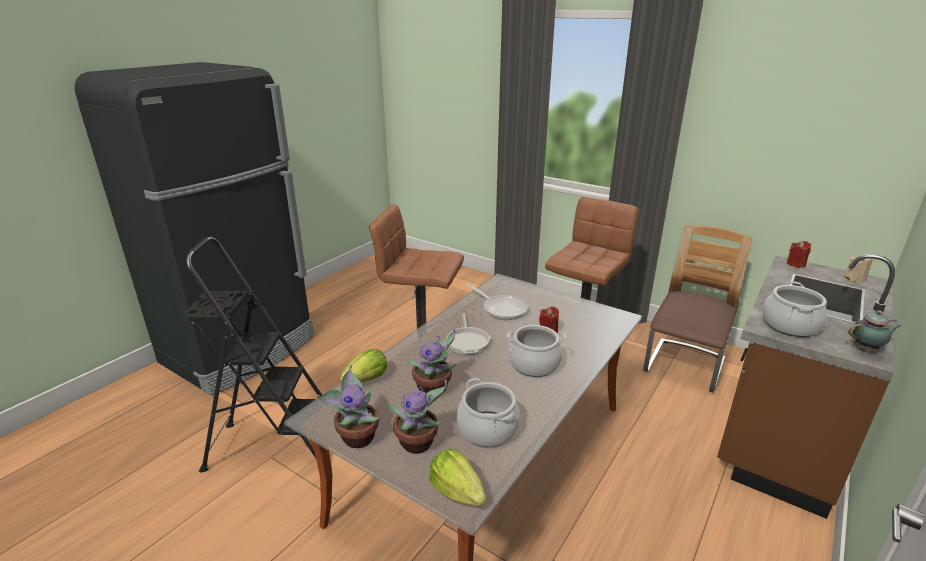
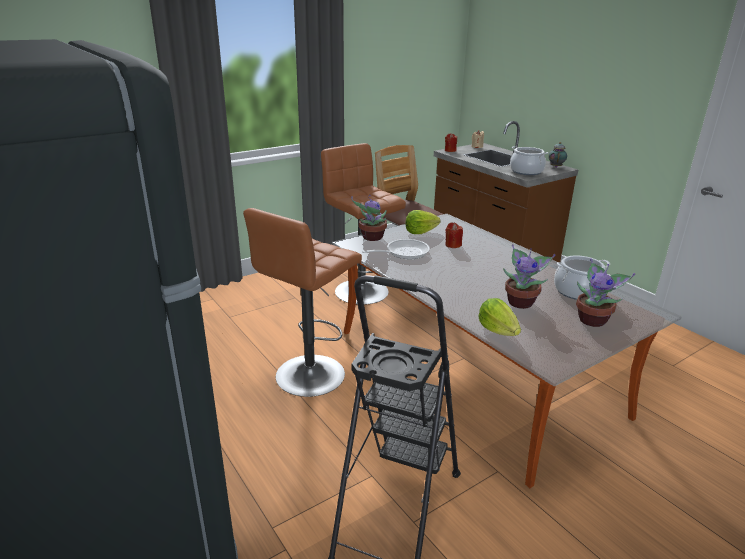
camera: 70 degrees left, 0 degrees up
(356, 437) = (583, 345): potted plant -> potted plant (371, 238)
(457, 492) = (645, 314): lettuce -> lettuce (420, 232)
(468, 341) = (452, 276): frying pan -> none
(534, 364) = (498, 259): cooking pot -> none

